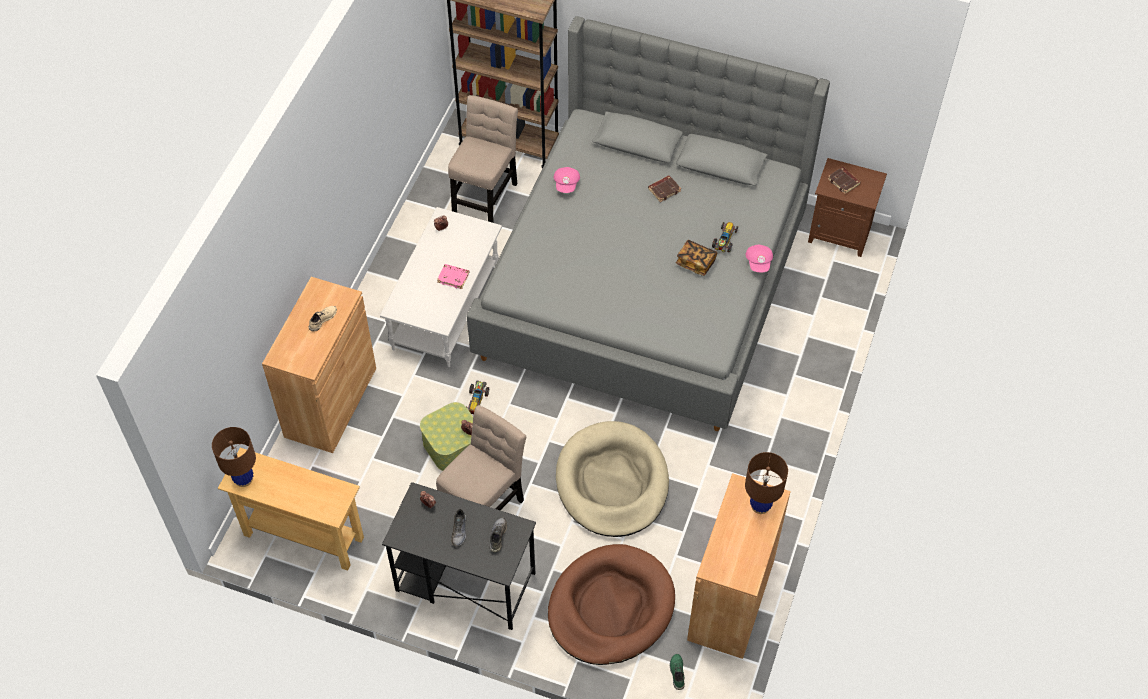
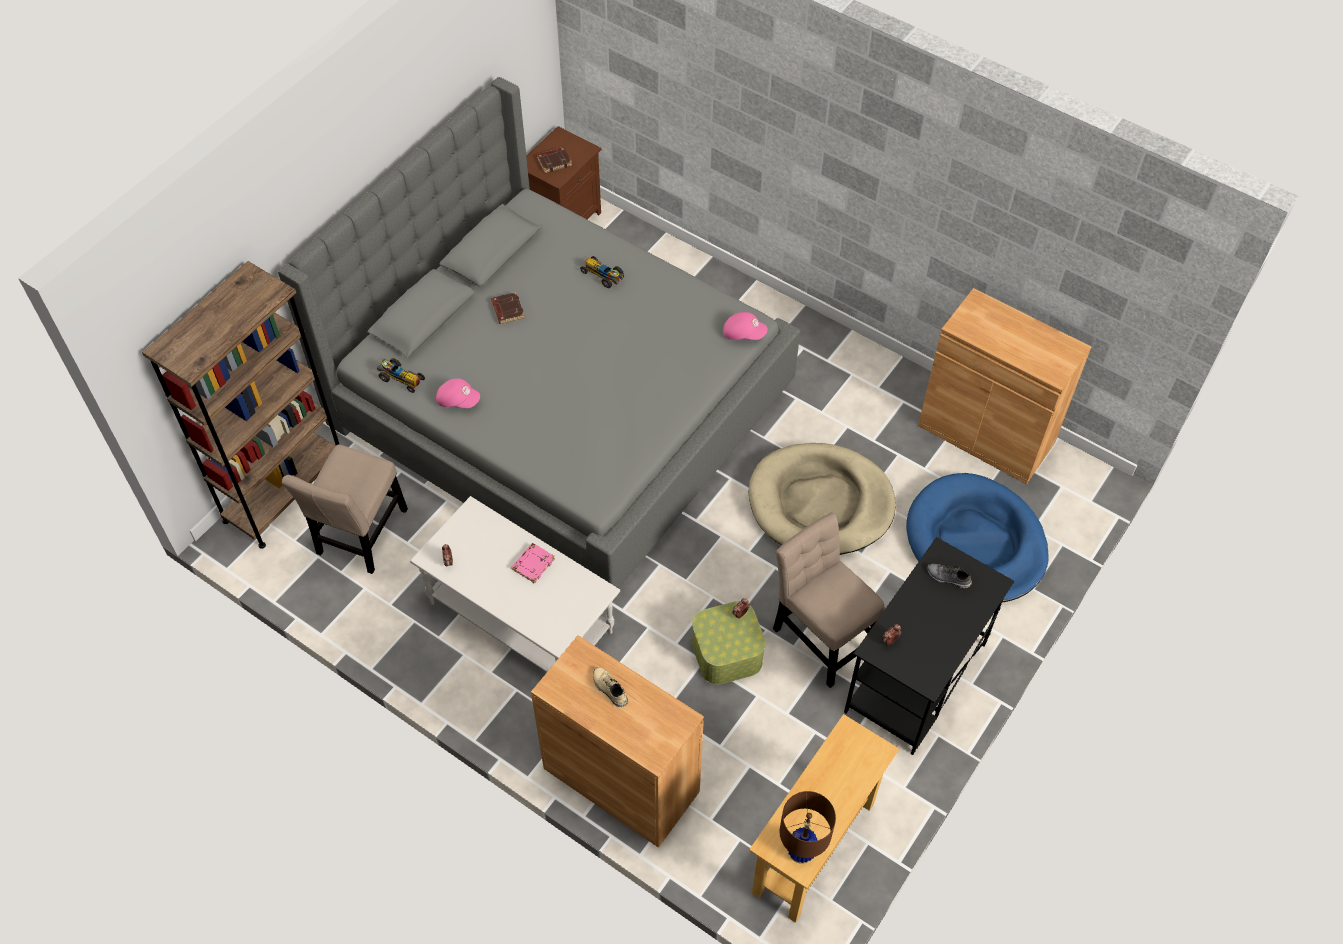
camera: 75 degrees left, 0 degrees up
(459, 530) = (932, 615): grey shoe -> none
(477, 400) = (670, 612): toy car -> toy car (400, 378)
(485, 195) = (360, 536): beige chair -> beige chair turned 105 degrees counterclockwise
(610, 607) = (975, 542): brown dog bed -> blue dog bed
(676, 673) = (1062, 502): green shoe -> none
(695, 262) = (624, 308): book -> none
(759, 262) = (644, 254): pink cap -> pink cap (744, 333)
(760, 505) = (986, 315): brown table lamp -> none

